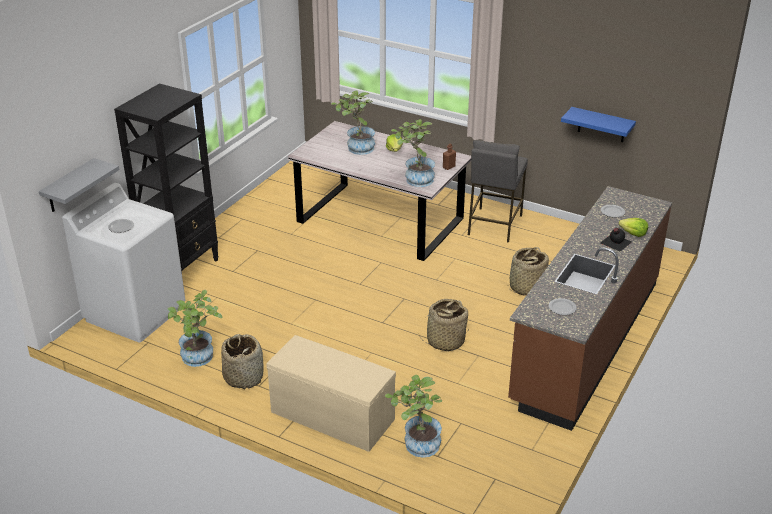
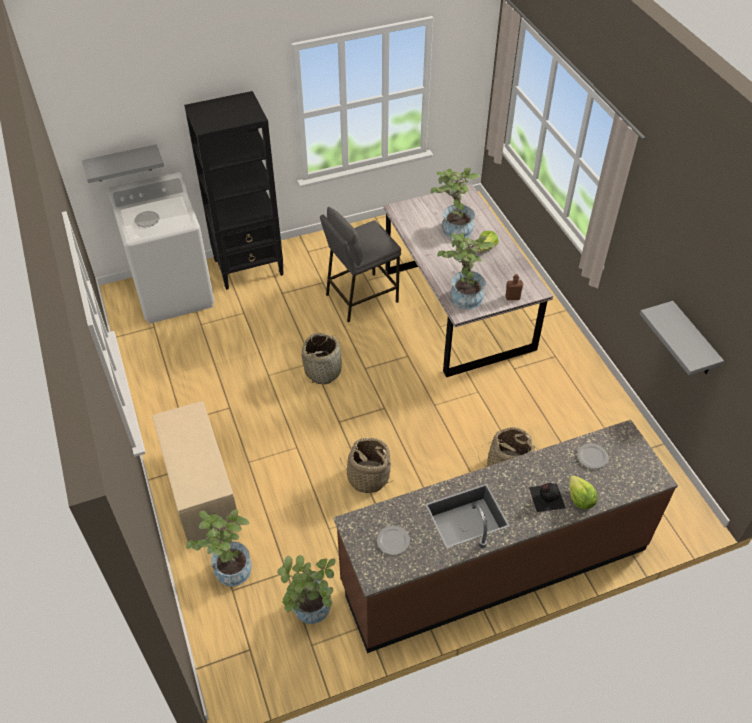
camera: 40 degrees right, 15 degrees up
(199, 359) = (169, 367): potted plant -> potted plant (310, 612)
(244, 377) = (181, 405): basket -> basket (323, 371)
(494, 225) = (558, 375): grey stool -> grey stool (361, 297)
(601, 125) = (693, 341): blue shelf -> grey shelf

